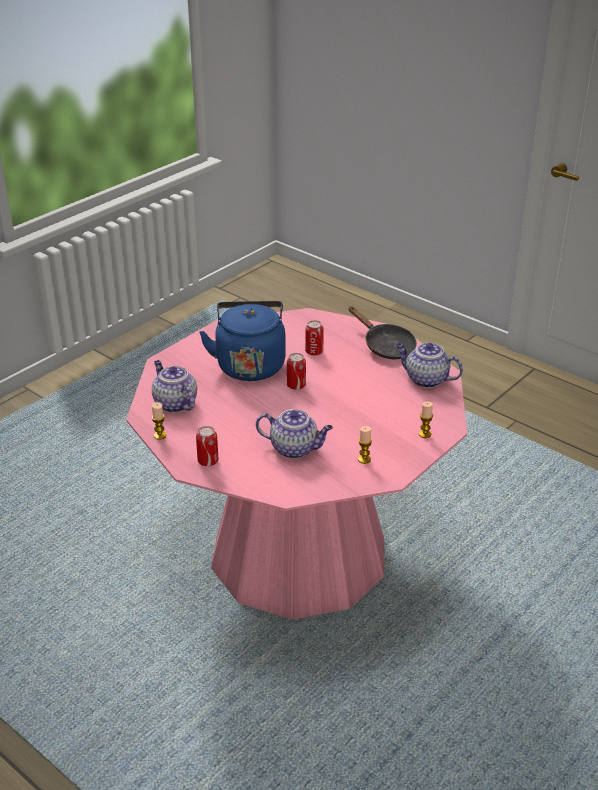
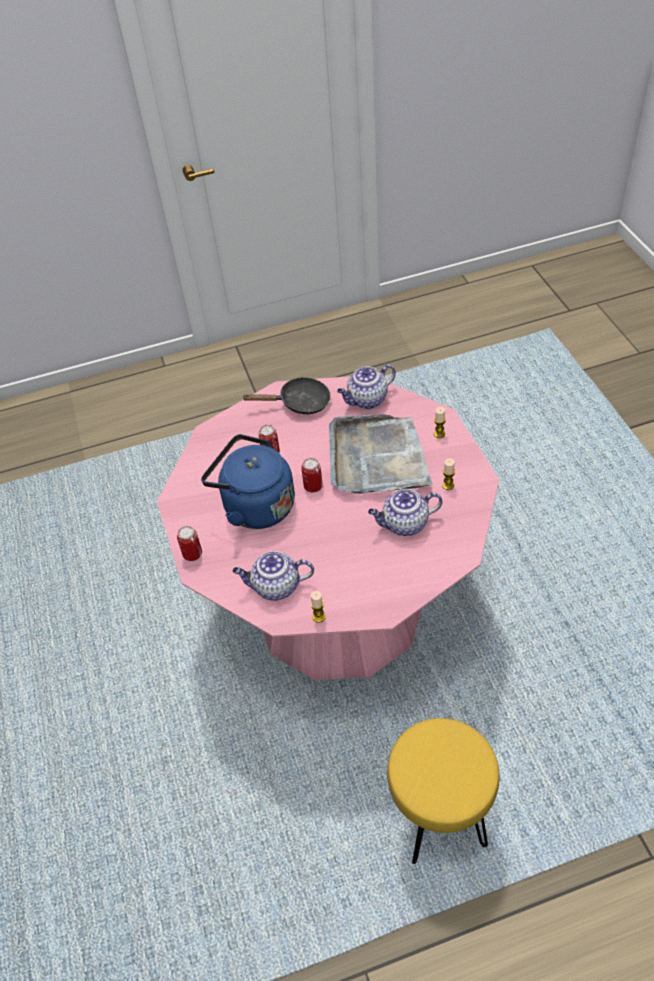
camera: 55 degrees left, 15 degrees up
(119, 710) = (438, 821): none -> yellow stool
(208, 461) = (382, 593): can -> can (192, 554)
(295, 448) = (404, 524): teapot -> teapot turned 150 degrees counterclockwise
(359, 408) = (377, 458): none -> grey tray

